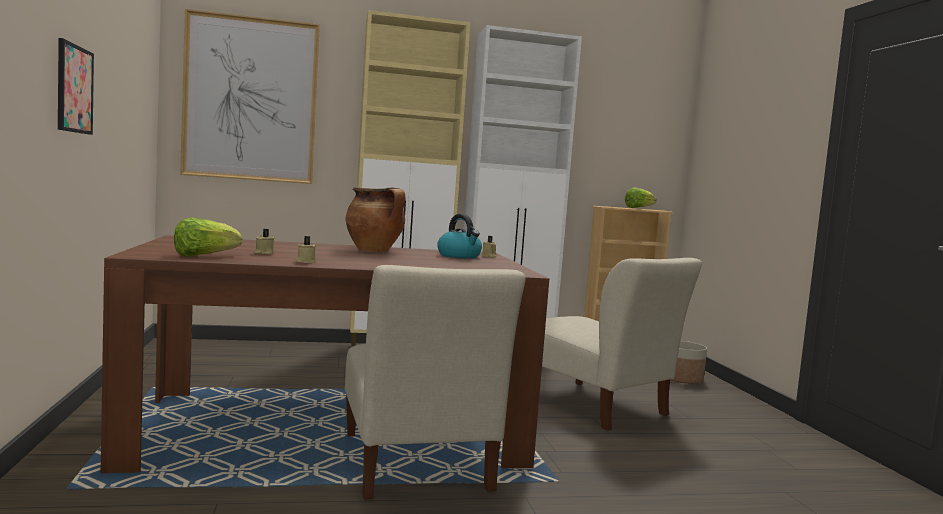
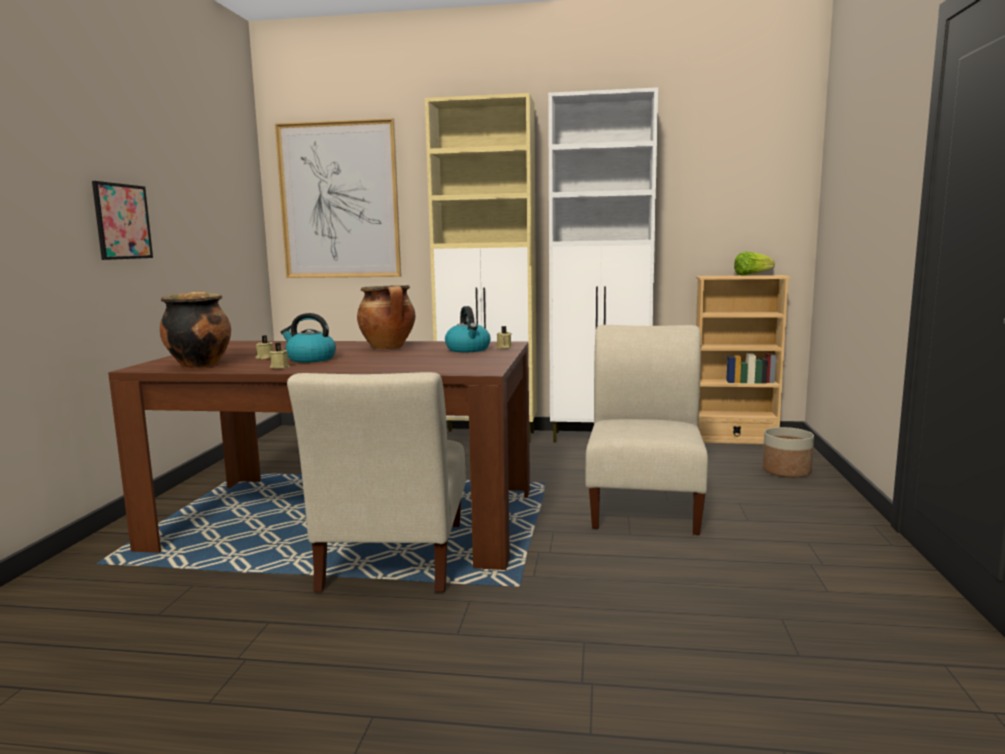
camera: 20 degrees right, 5 degrees up
(203, 256) = (199, 365): lettuce -> cooking pot
(319, 256) = (310, 359): none -> kettle
(597, 407) = (645, 503): beige chair -> beige chair turned 150 degrees counterclockwise

